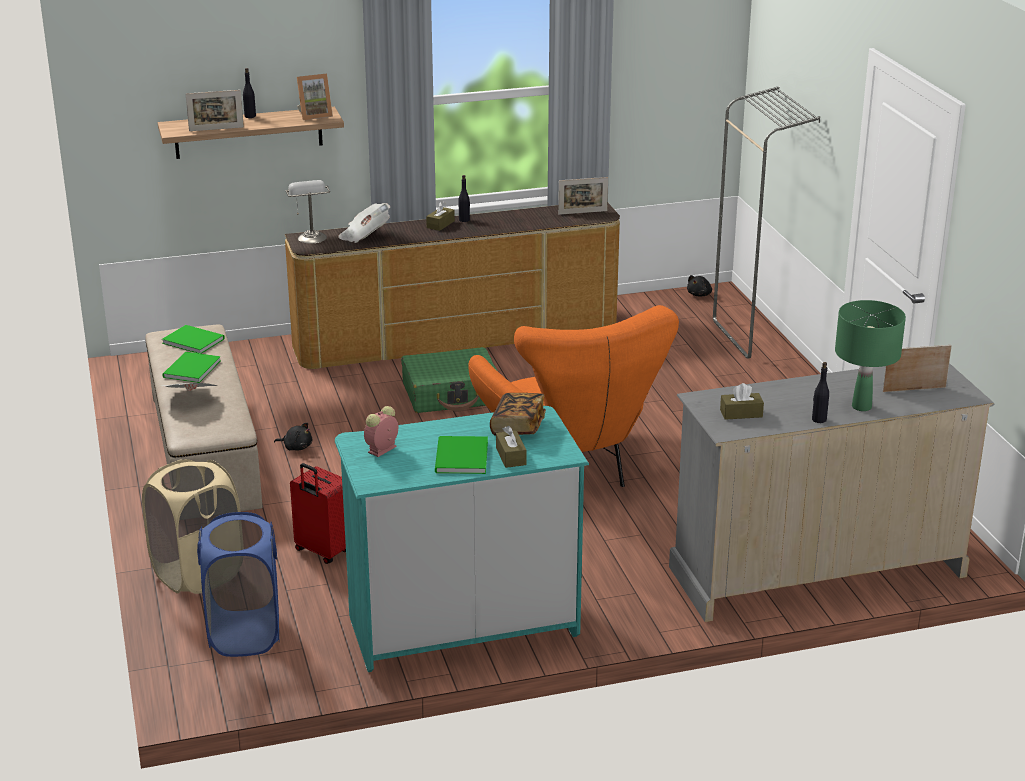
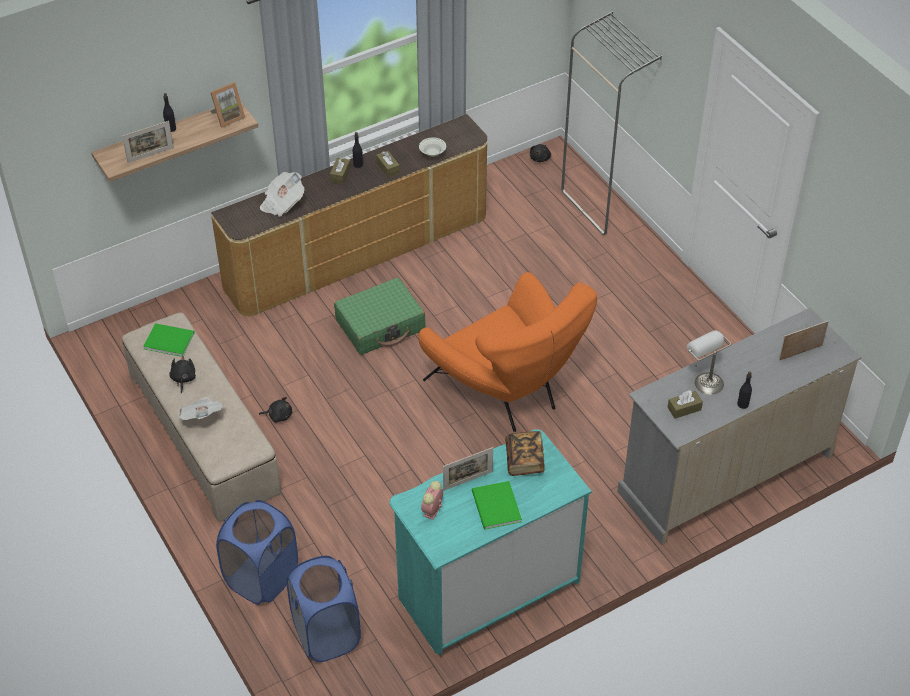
camera: 15 degrees left, 20 degrees up
(190, 369) = (183, 379): green book -> black plush toy
(198, 573) = (262, 578): beige laundry basket -> blue laundry basket
(310, 235) = (234, 211): white table lamp -> white table lamp (704, 379)
(323, 551) = (349, 532): red suitcase -> none
(511, 456) = (532, 497): brown tissue box -> brown tissue box (388, 168)
(551, 222) = (432, 154): none -> white bowl
(582, 212) = (454, 136): picture frame -> picture frame (468, 481)
(862, 407) = (769, 382): green table lamp -> none

